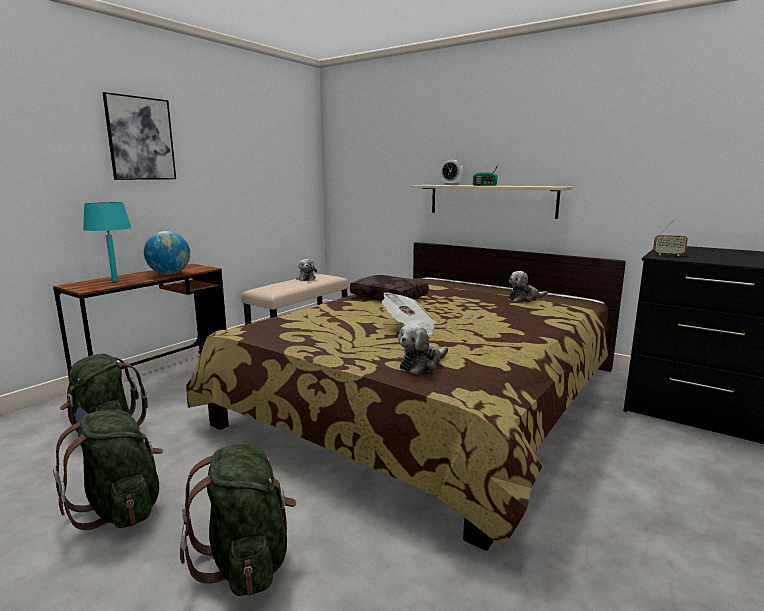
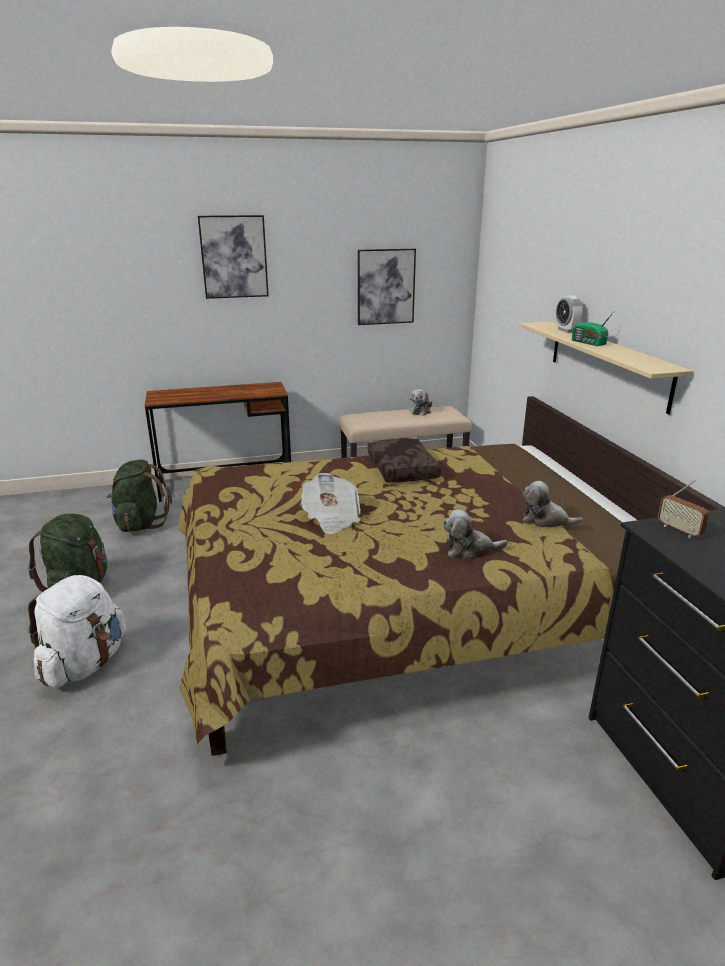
camera: 40 degrees right, 10 degrees up
(115, 280) = (189, 393): turquoise table lamp -> none
(169, 274) = (237, 393): globe -> none
(247, 561) = (85, 664): green backpack -> white backpack
(266, 174) = (385, 287): none -> picture
(422, 364) = (252, 565): plush toy -> plush toy (469, 550)

